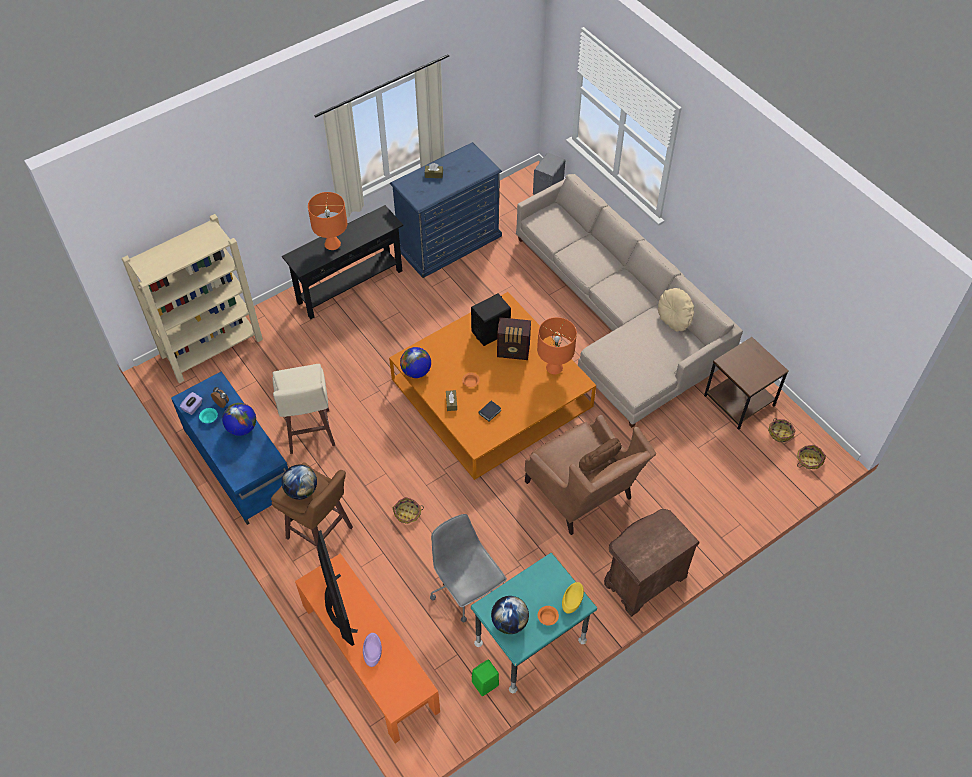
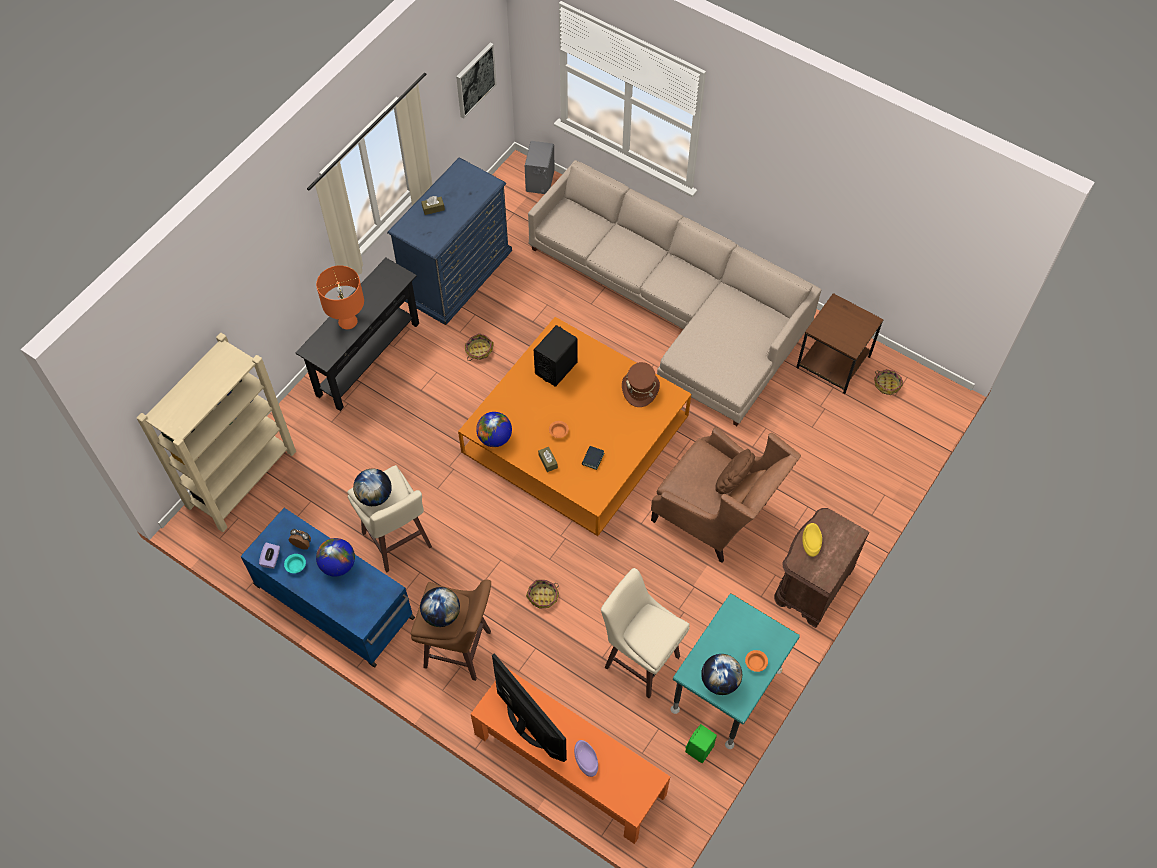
camera: 20 degrees left, 5 degrees up
(291, 381) = (375, 496): none -> globe
(466, 592) = (640, 660): grey office chair -> beige stool
(503, 82) = (475, 79): none -> picture
(514, 351) = (590, 383): radio -> none
(554, 368) = (640, 389): orange table lamp -> brown hat
(572, 600) = (772, 636): yellow bowl -> yellow bowl (811, 542)
(673, 321) = (743, 298): beige pillow -> none
(809, 460) = (925, 405): basket -> basket (479, 350)

